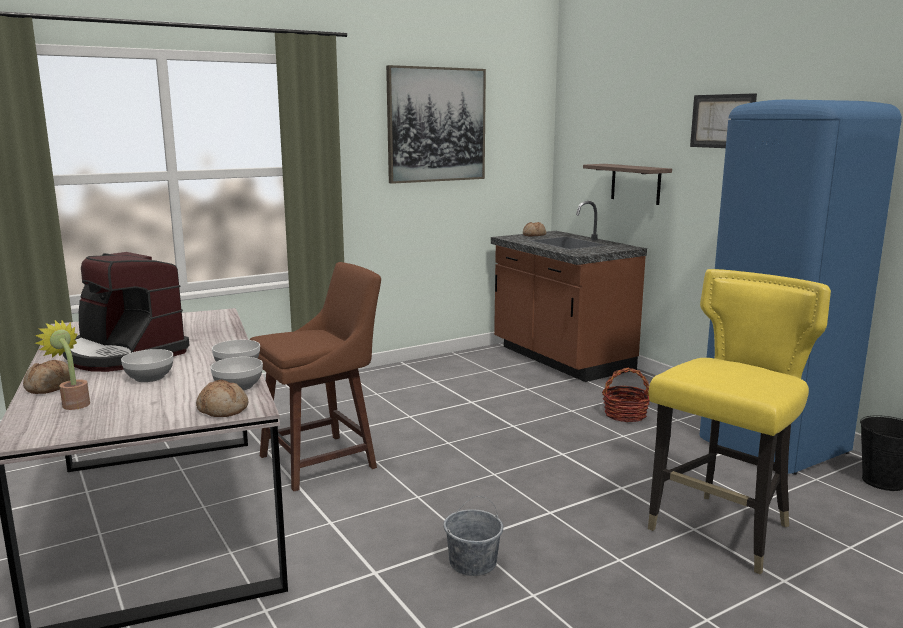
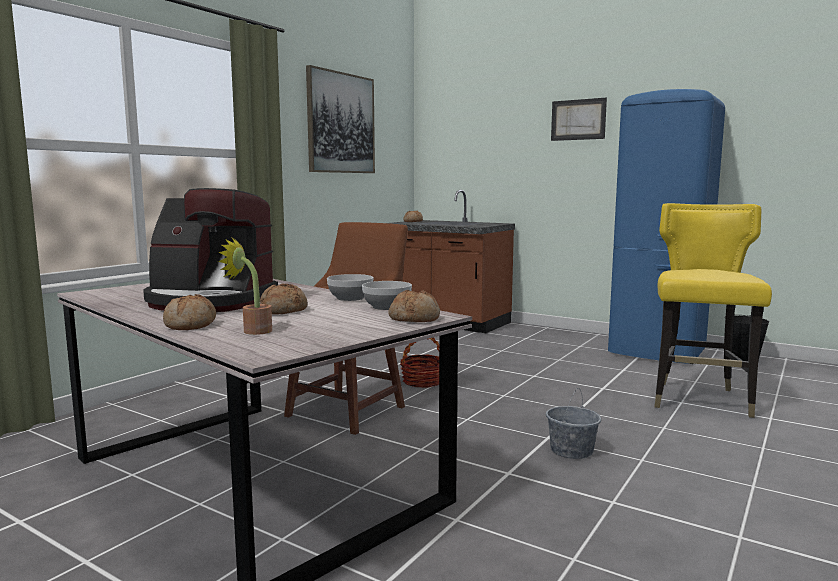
camera: 25 degrees left, 5 degrees down
(150, 377) = (283, 310): bowl -> bread
(625, 415) = (542, 348): basket -> basket (422, 382)
(635, 183) = (500, 174): shelf -> none

